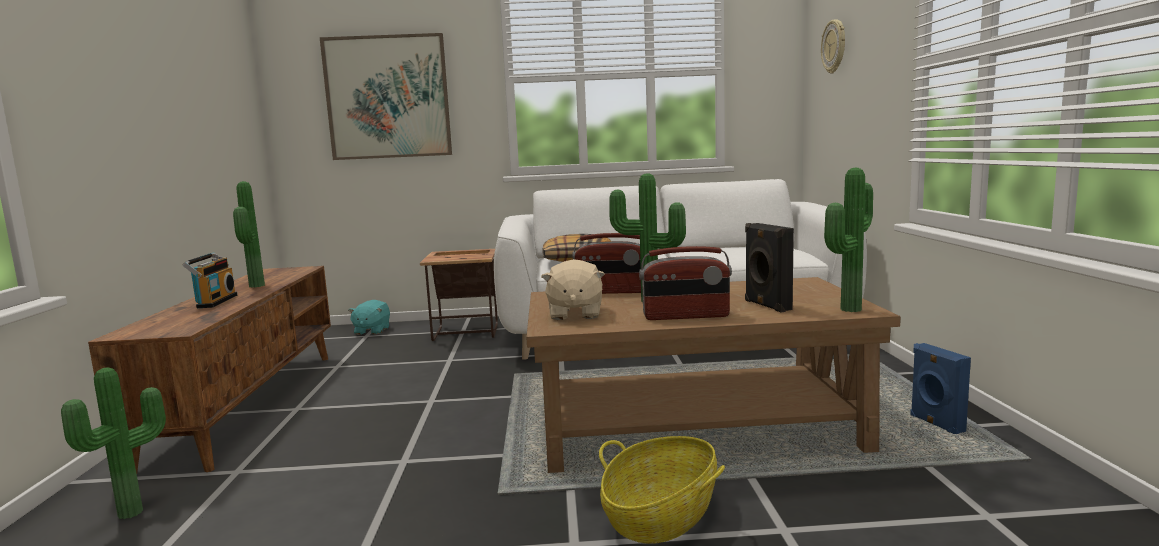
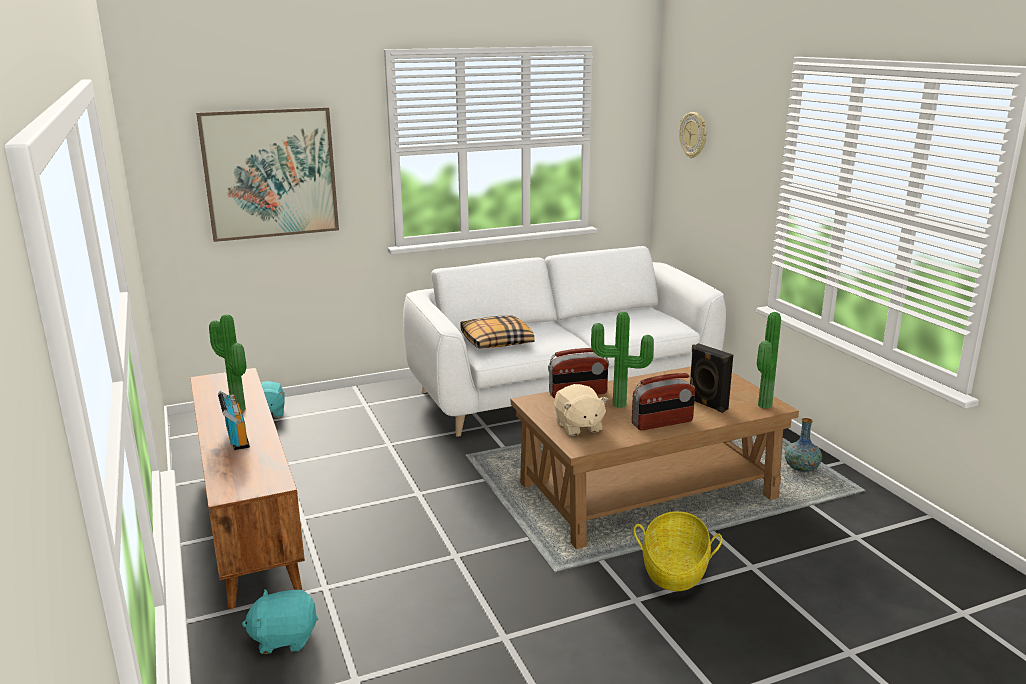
camera: 20 degrees left, 10 degrees up
(134, 513) = (284, 638): potted plant -> turquoise plush toy
(467, 333) = (373, 407): side table -> none
(935, 424) = (801, 468): blue speaker -> vase

